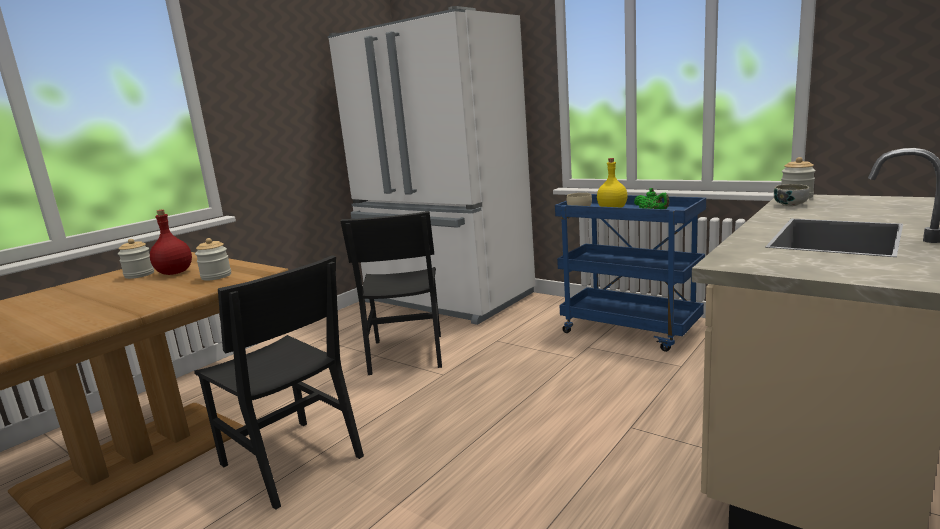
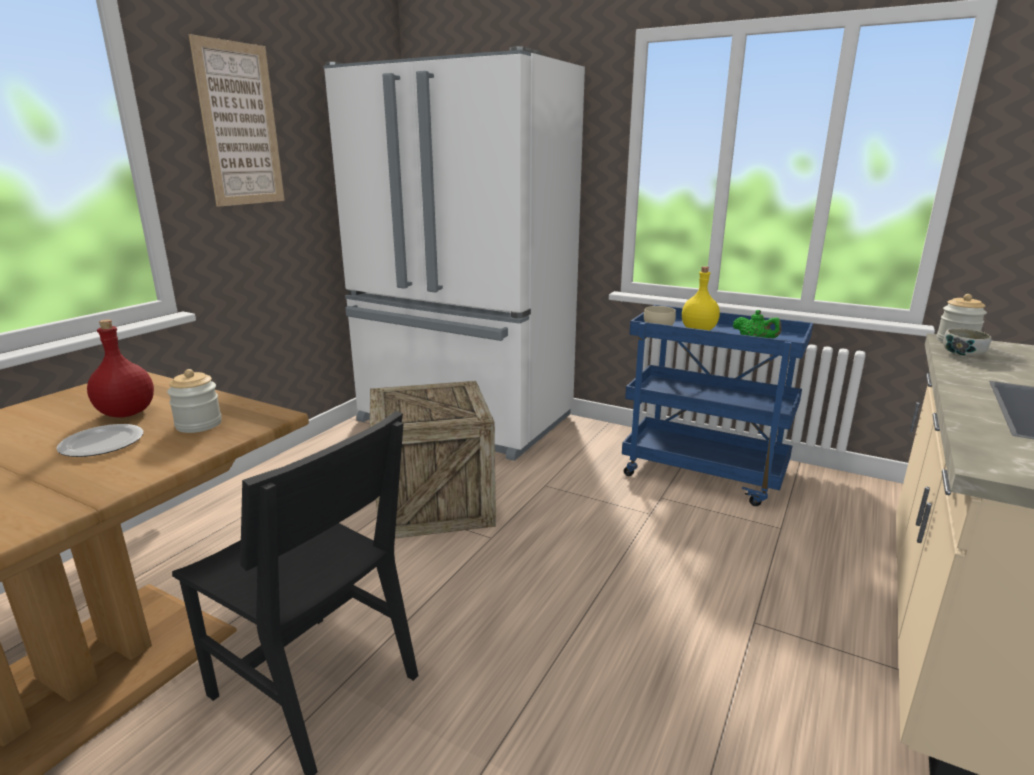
camera: 10 degrees left, 5 degrees up
(139, 275) = (67, 414): jar -> none
(154, 287) = (101, 443): none -> plate
(266, 83) = (240, 125): none -> picture
(406, 353) = (433, 503): black chair -> crate

